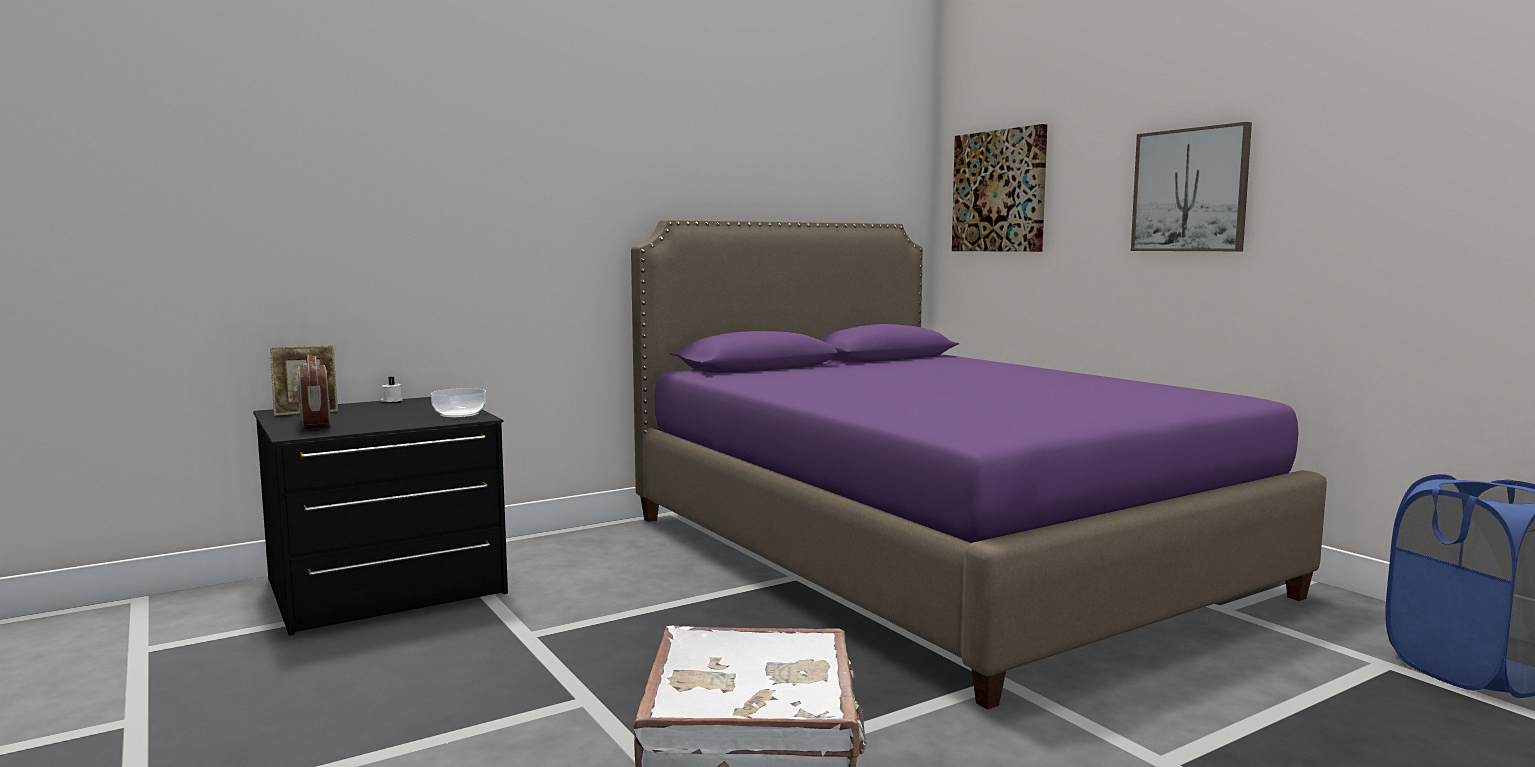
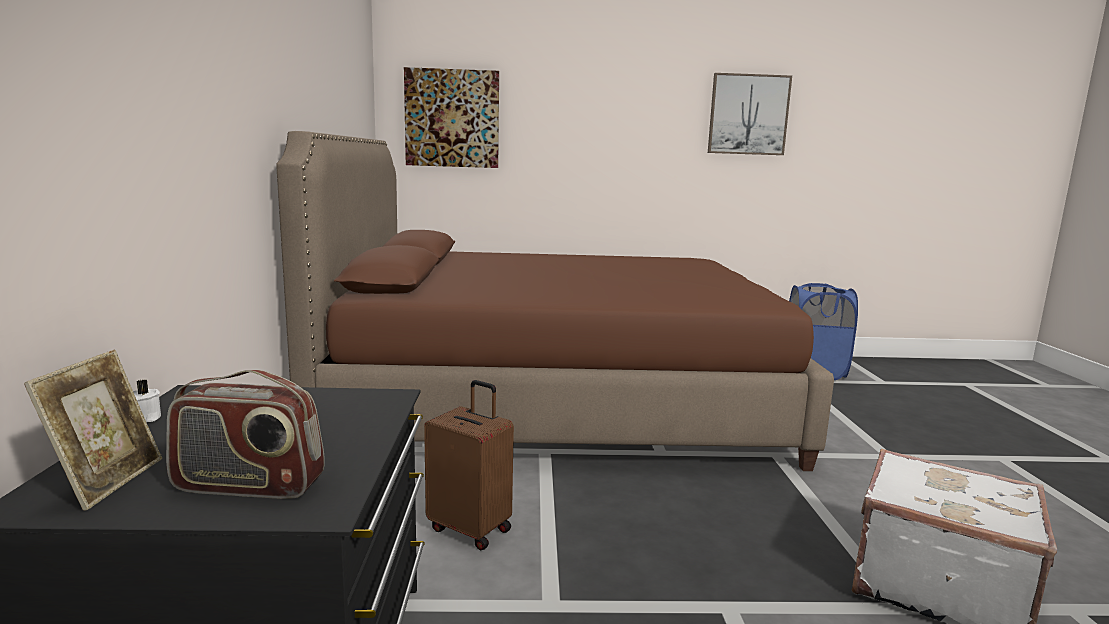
camera: 60 degrees left, 5 degrees up
(458, 414) = (346, 401): bowl -> none
(610, 587) = (471, 528): none -> brown suitcase
(932, 554) = (555, 402): purple bed -> brown bed
(1190, 190) = (618, 131): picture -> picture (748, 114)

